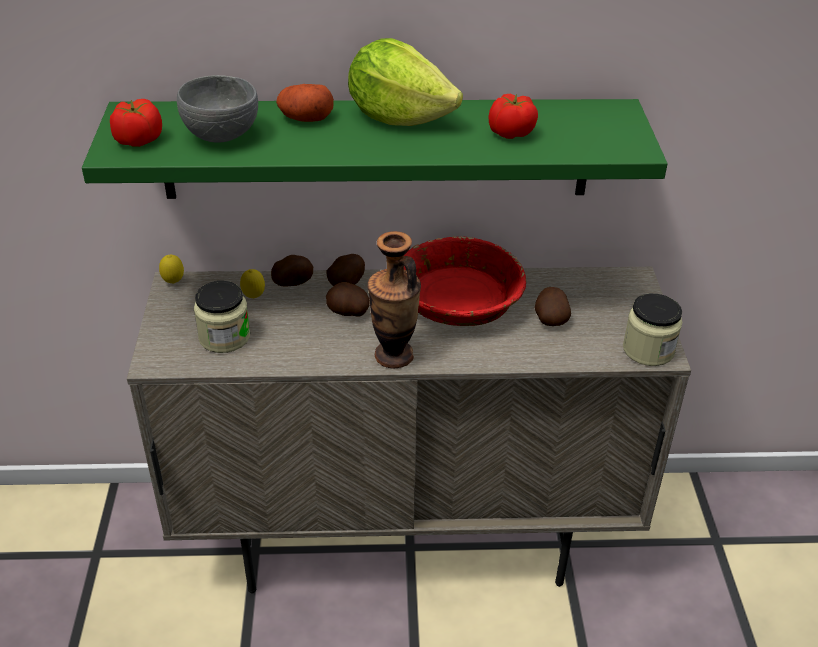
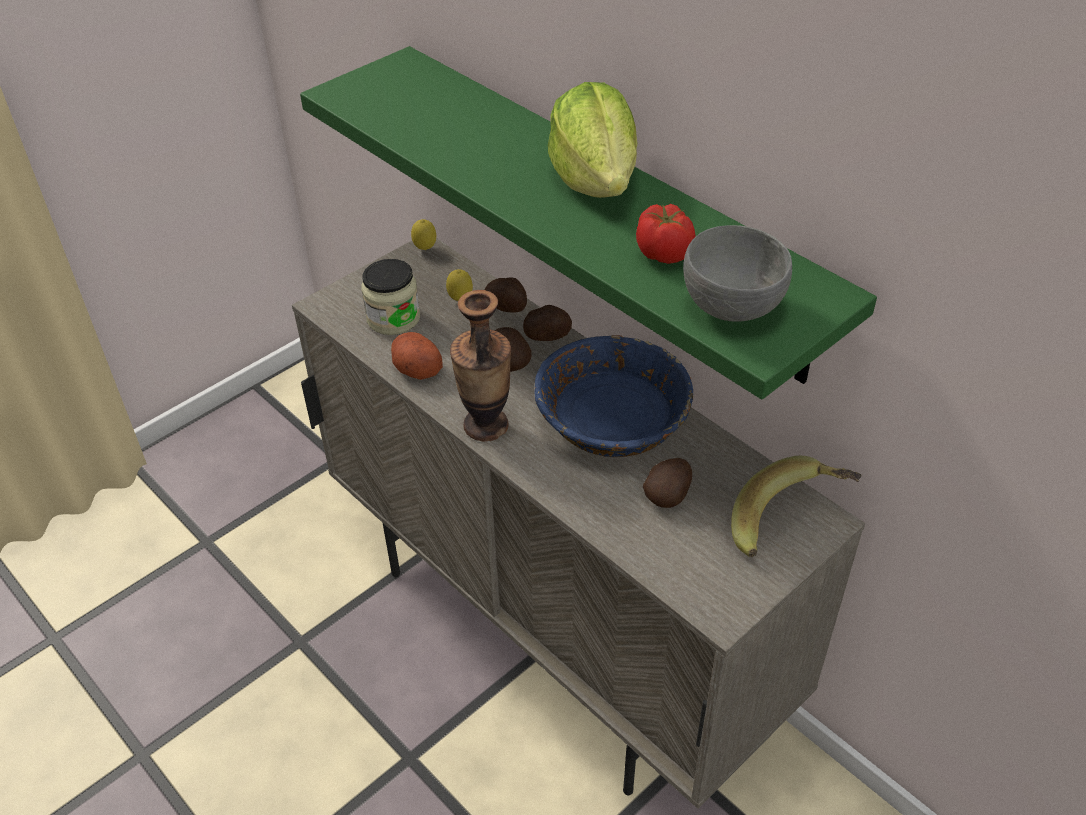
camera: 50 degrees right, 5 degrees up
(138, 140) = (369, 90): tomato -> none
(220, 136) = (428, 118): grey bowl -> grey bowl (731, 307)
(305, 118) = (517, 137): potato -> potato (416, 368)
(459, 301) = (613, 418): red bowl -> blue bowl
(625, 291) = (789, 525): none -> banana
(648, 350) = (714, 597): jar -> none

